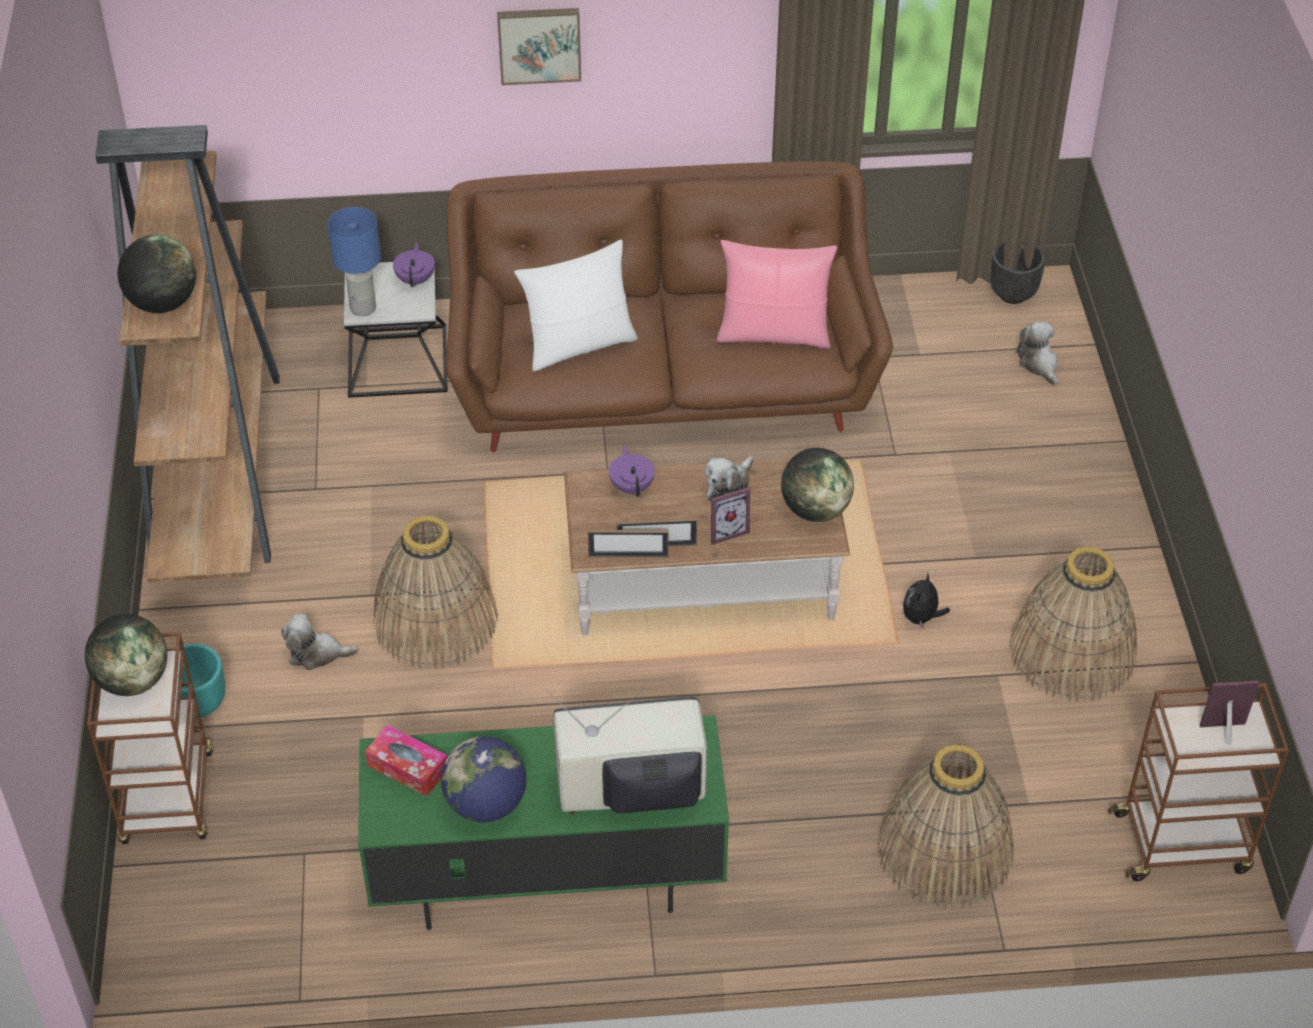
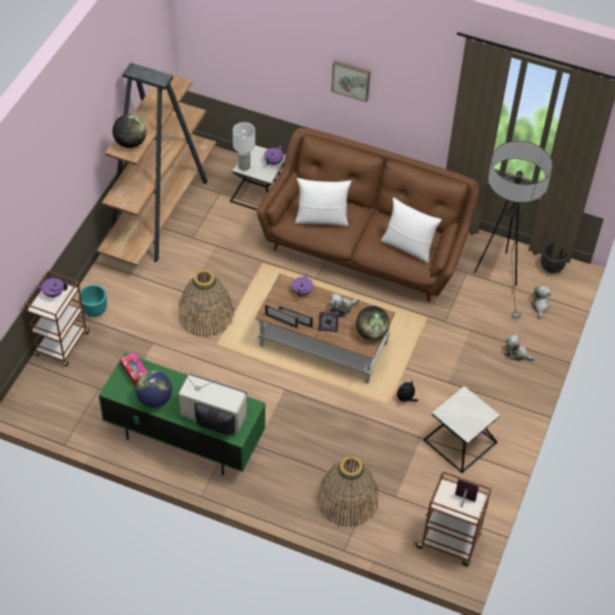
camera: 25 degrees right, 5 degrees up
(132, 681) = (53, 293): globe -> purple teapot
(317, 654) = (151, 309): plush toy -> plush toy (516, 354)
(363, 308) = (244, 167): blue table lamp -> white table lamp
(774, 334) = (408, 247): pink pillow -> white pillow
(933, 339) = (499, 275): none -> floor lamp
(1072, 652) = (460, 441): basket -> side table

